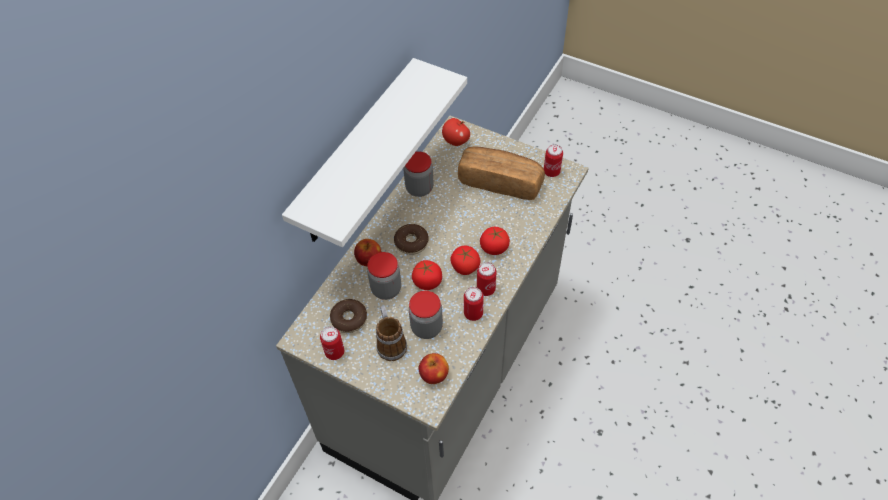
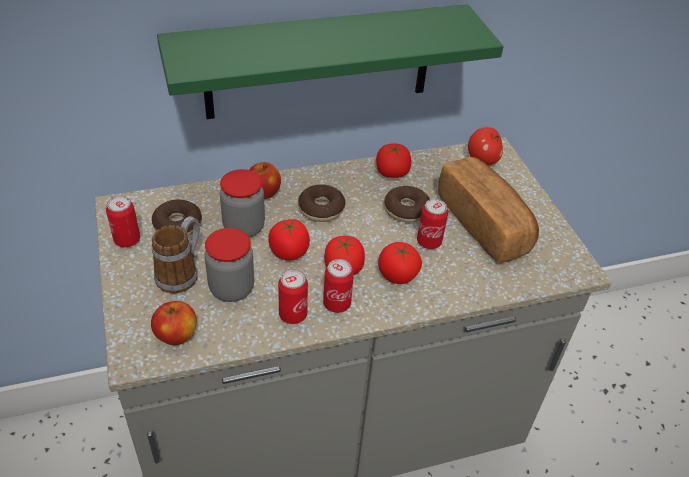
camera: 40 degrees right, 10 degrees down
(356, 155) = (319, 62): white shelf -> green shelf
(419, 188) = (391, 172): jar -> tomato
(454, 206) = (406, 210): none -> donut
(551, 171) = (557, 255): can -> can (429, 242)

